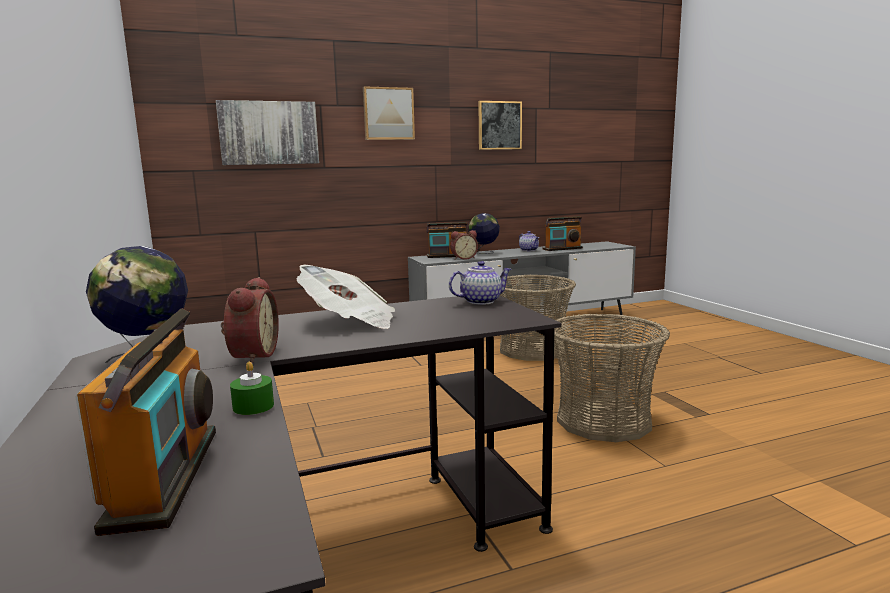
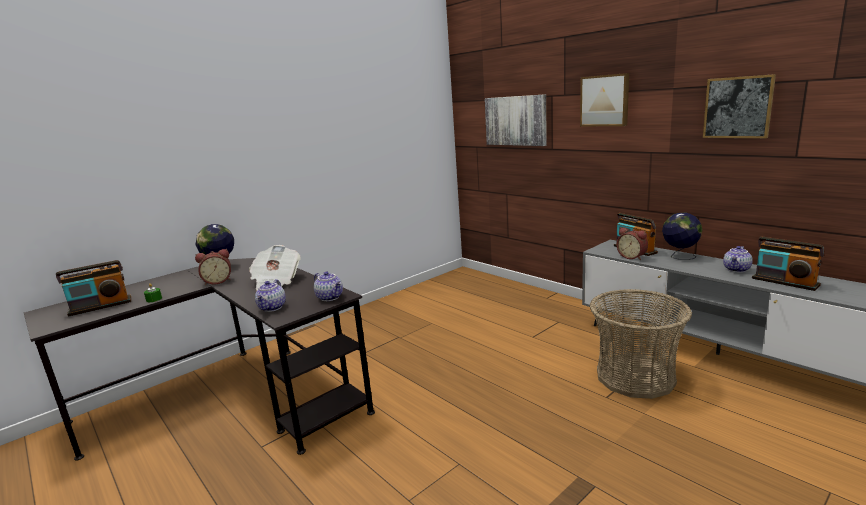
camera: 70 degrees right, 5 degrees up
(479, 323) = (273, 308): none -> teapot
(603, 420) = (482, 451): basket -> none

